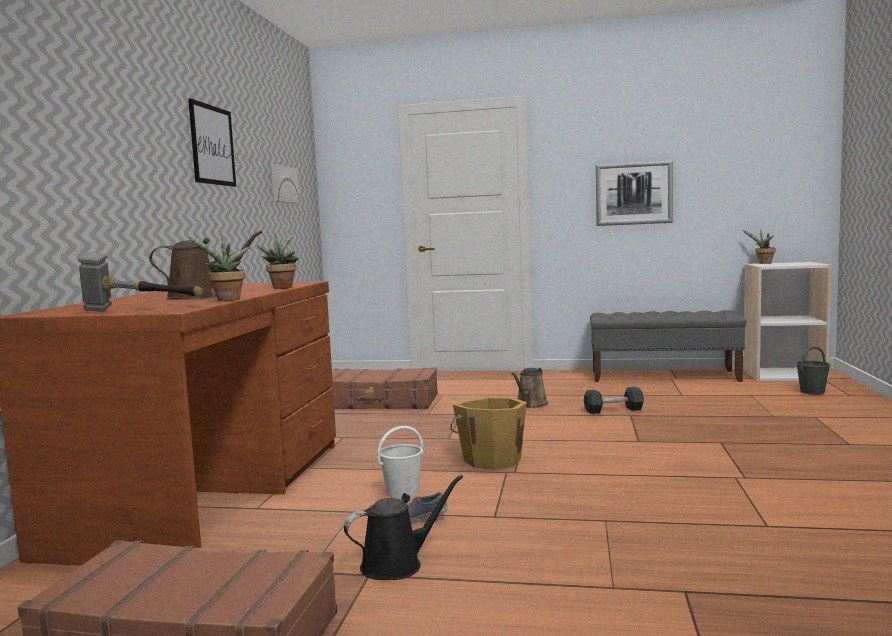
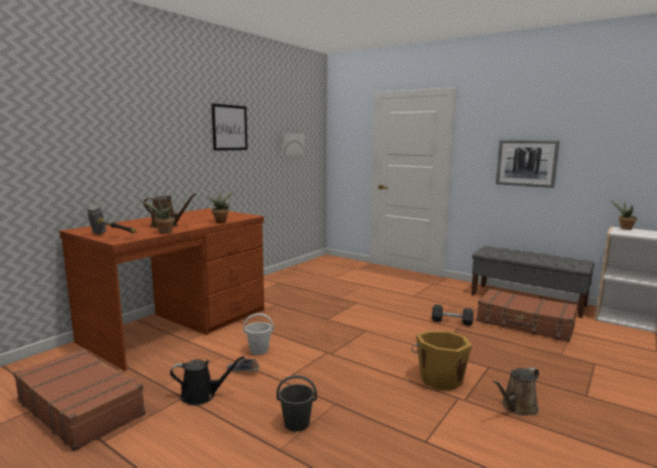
camera: 25 degrees right, 5 degrees up
(380, 402) = (323, 283): brown suitcase -> brown suitcase (525, 324)
(491, 459) = (330, 341): orange bucket -> orange bucket (440, 378)
(530, 405) = (405, 305): brown watering can -> brown watering can (517, 407)
(812, 392) = (627, 340): grey bucket -> grey bucket (297, 423)

